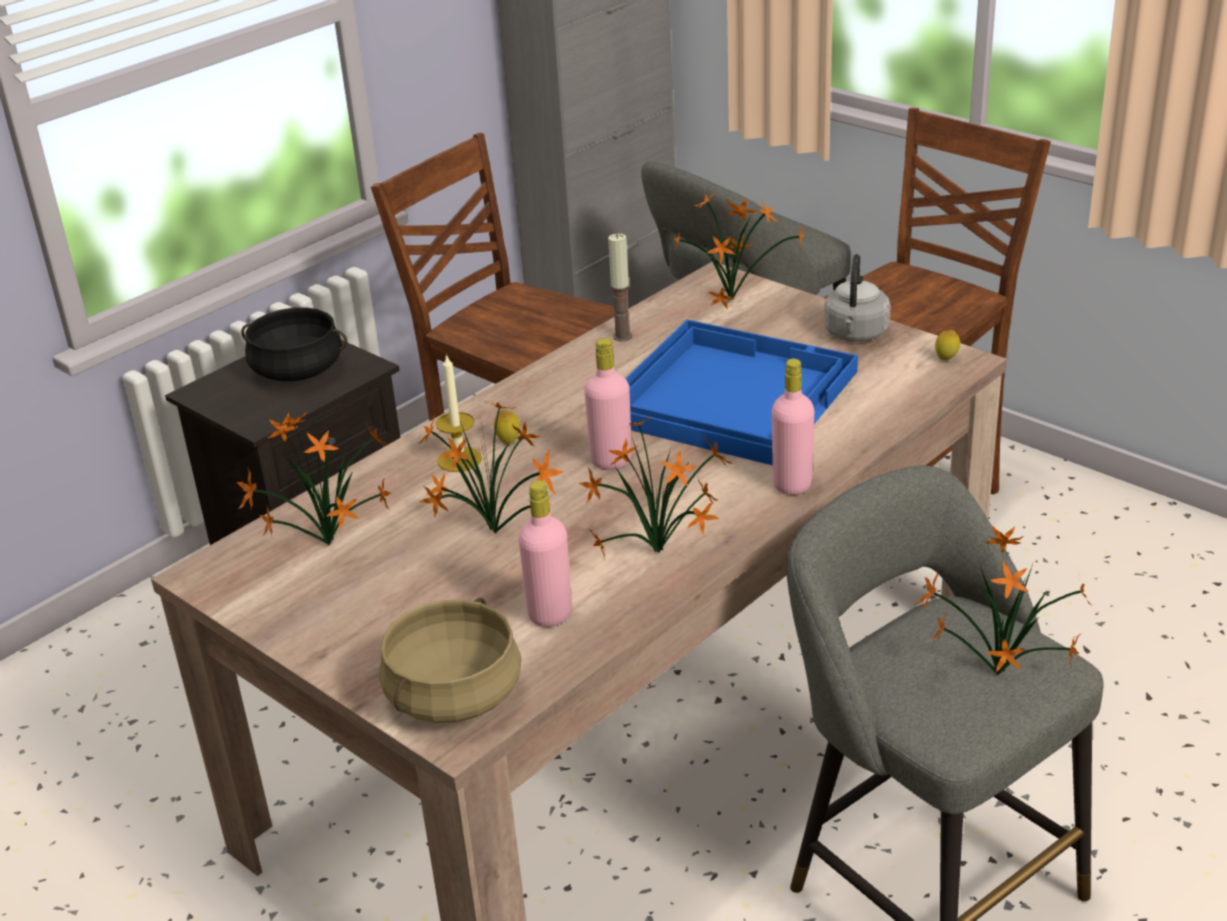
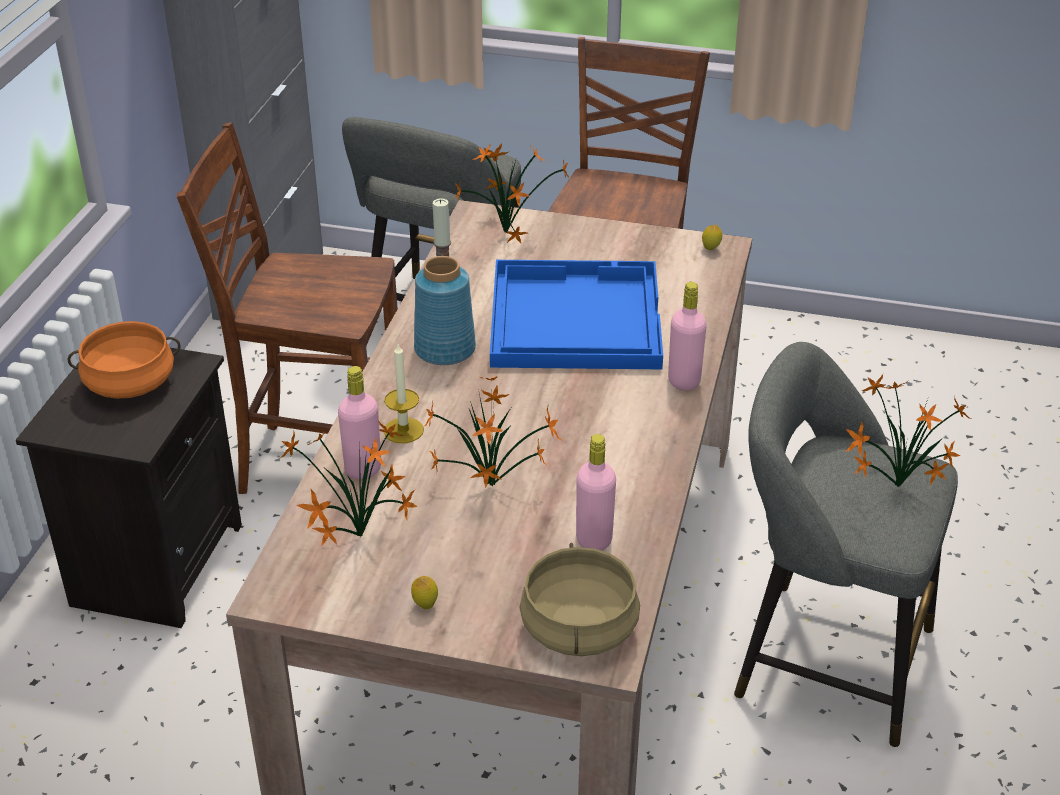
camera: 30 degrees left, 5 degrees up
(298, 370) = (130, 383): black cooking pot -> orange cooking pot
(508, 441) = (430, 403): lemon -> lemon (425, 605)
(570, 395) = (446, 349): none -> blue vase
(611, 461) = (530, 398): pink bottle -> pink bottle (363, 469)
(663, 552) = (636, 464): potted plant -> none
(855, 335) = (627, 242): grey kettle -> none

